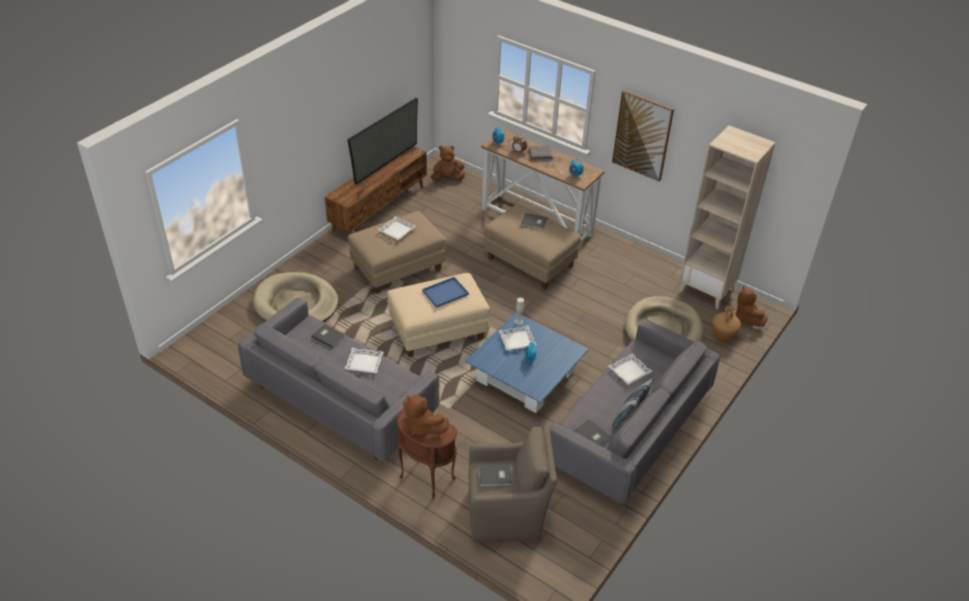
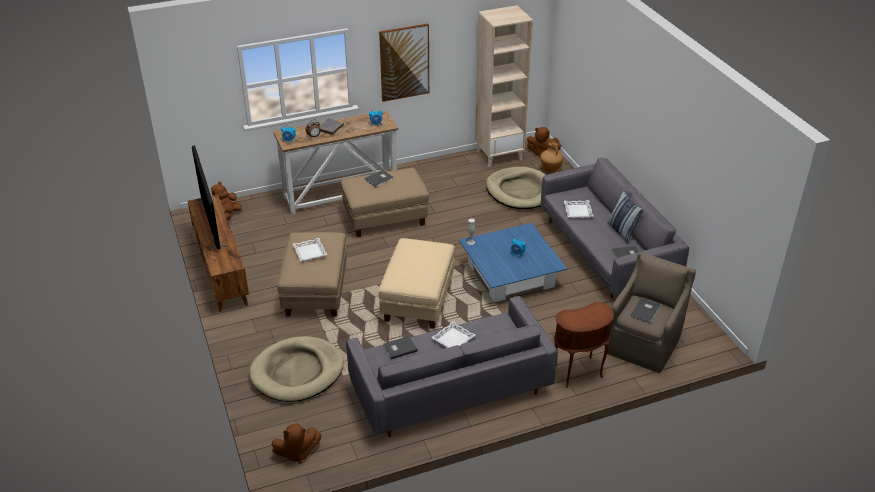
camera: 55 degrees left, 5 degrees down
(422, 427) = (586, 318): brown plush toy -> brown plush toy (297, 453)
(446, 292) = (418, 256): blue tray -> none
(517, 341) = (492, 252): white tray -> none

